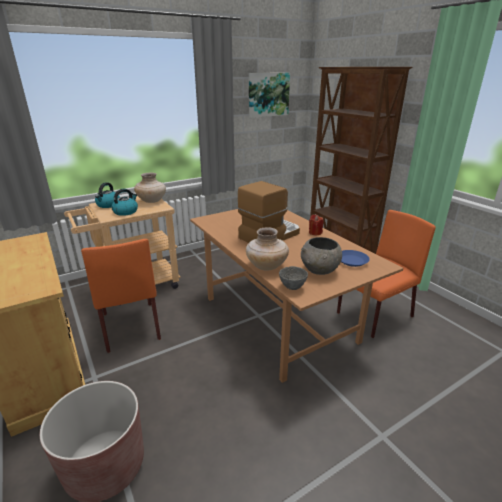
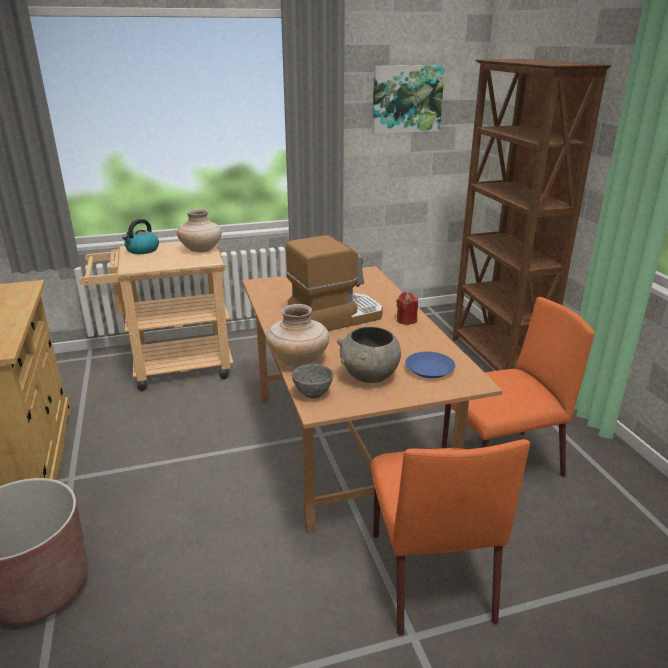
camera: 15 degrees right, 0 degrees up
(126, 211) = (158, 262): kettle -> none
(130, 325) = (143, 420): orange chair -> orange chair (429, 573)

